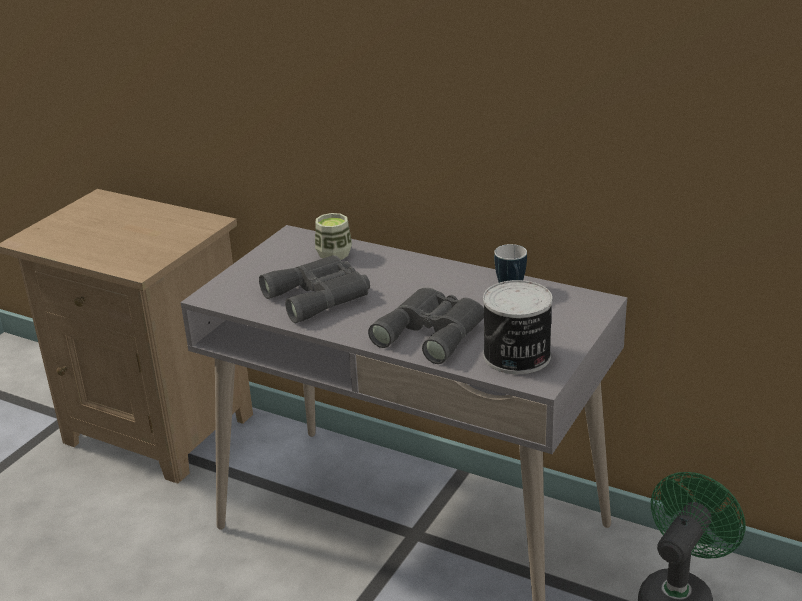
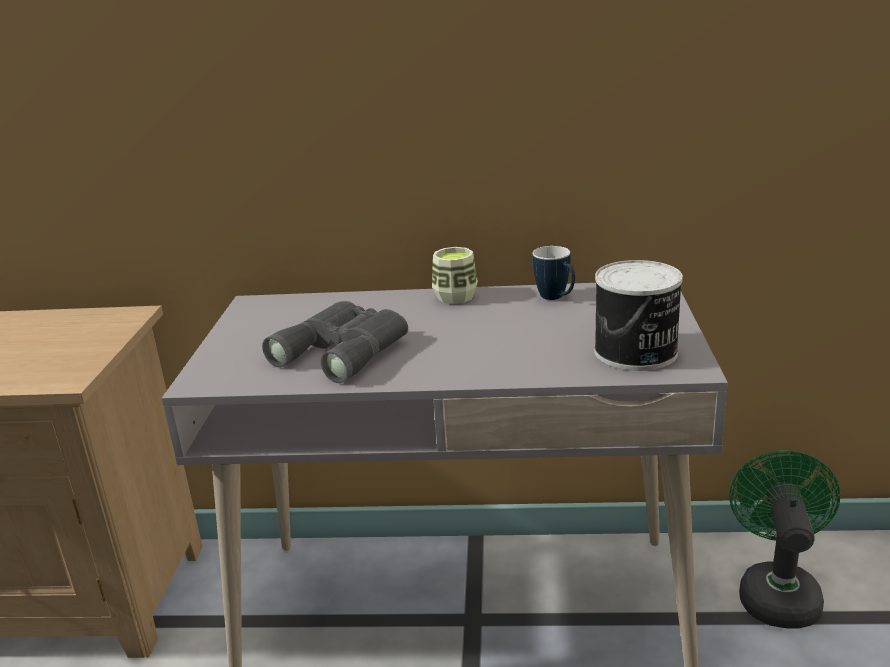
camera: 25 degrees left, 5 degrees down
(334, 254) = (321, 309): cup -> cup (455, 297)
(433, 331) = (517, 352): grey binoculars -> none

